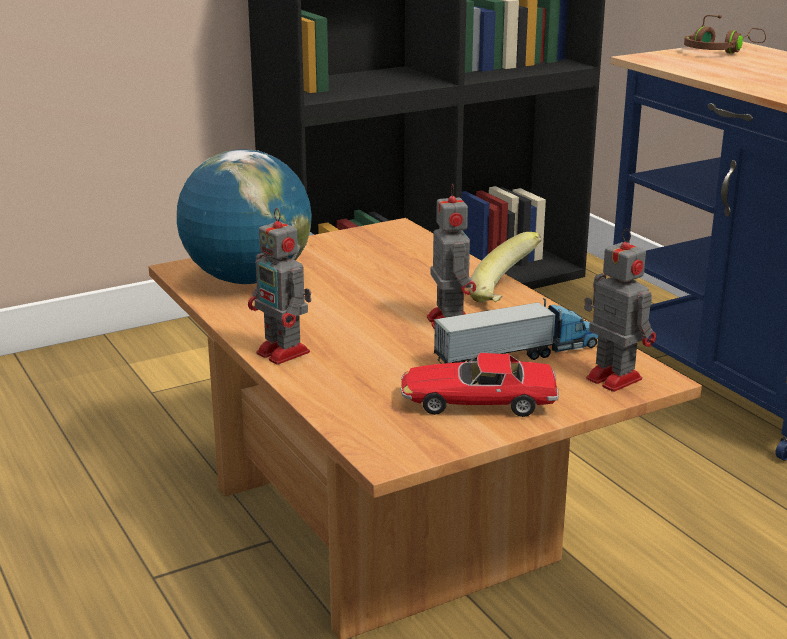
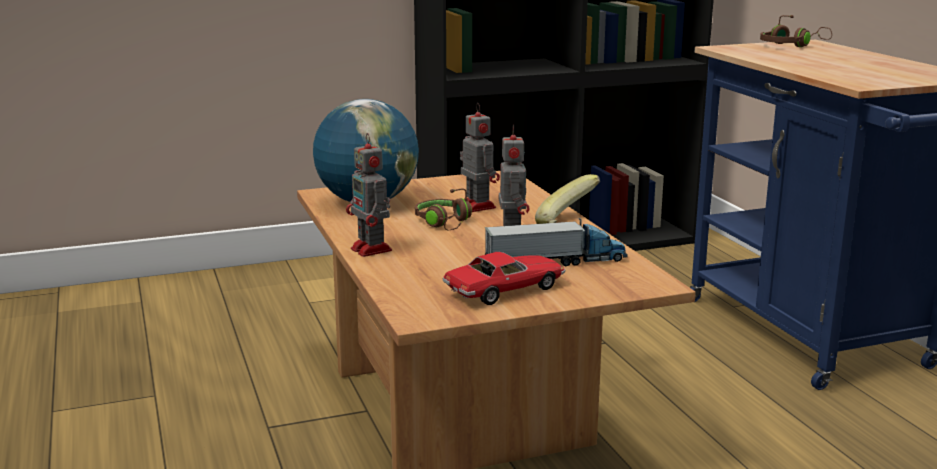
camera: 10 degrees right, 5 degrees down
(358, 305) = (445, 223): none -> brown headphones
(478, 402) = (506, 290): toy car -> toy car turned 135 degrees clockwise
(611, 378) = (623, 281): toy robot -> toy robot (476, 206)

